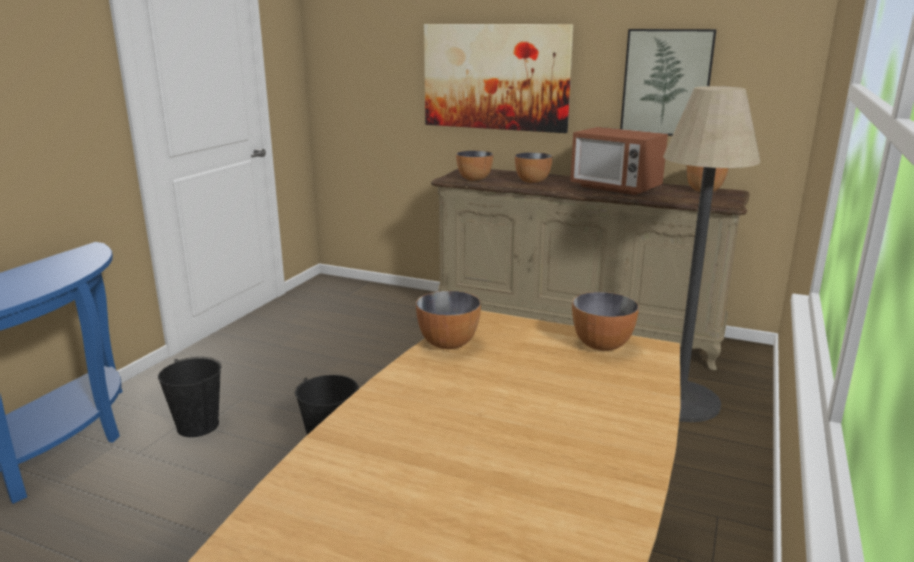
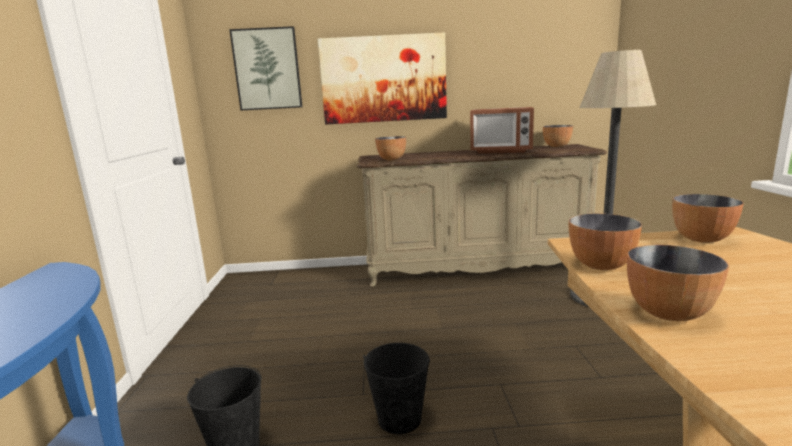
camera: 25 degrees left, 5 degrees down
(532, 181) = (437, 155): bowl -> bowl (668, 313)
(666, 83) = (516, 73): picture -> picture (267, 69)

